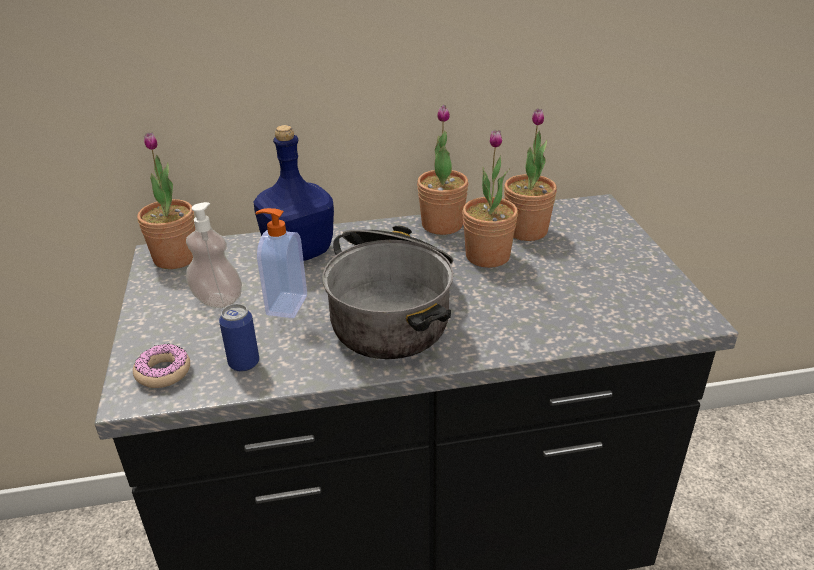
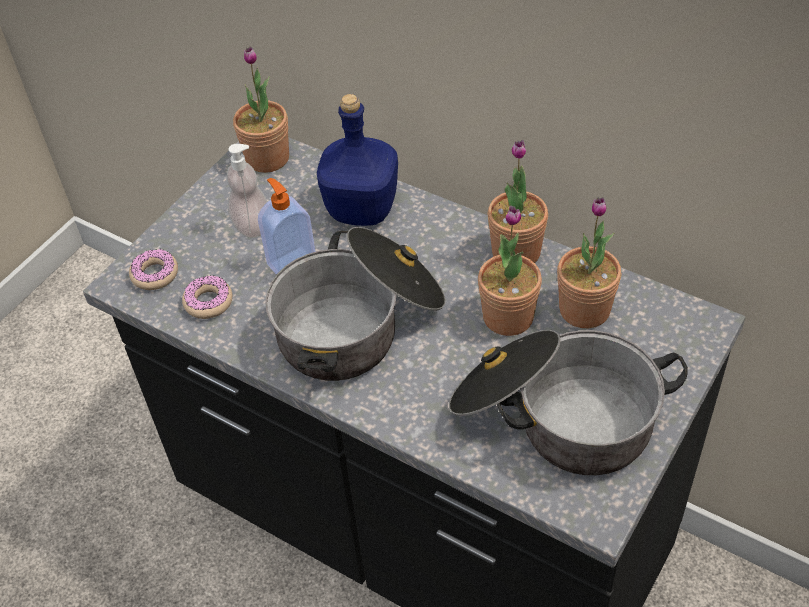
camera: 45 degrees right, 15 degrees up
(244, 363) = (208, 302): can -> donut
(595, 287) = (556, 417): none -> cooking pot

